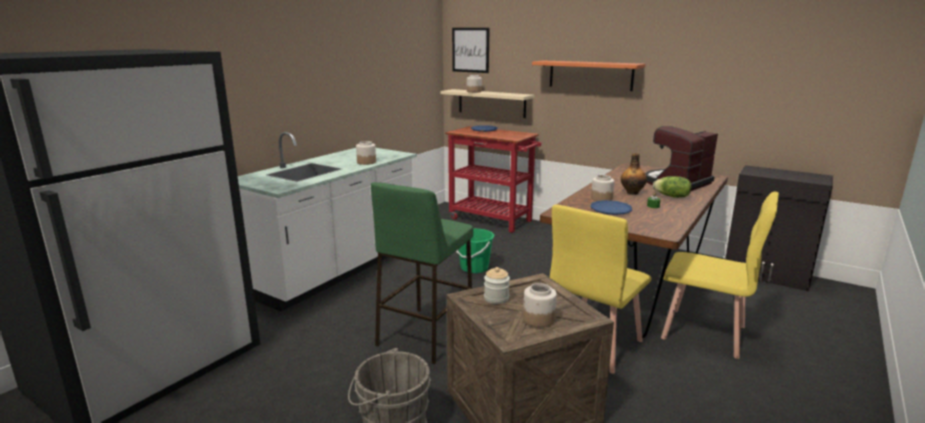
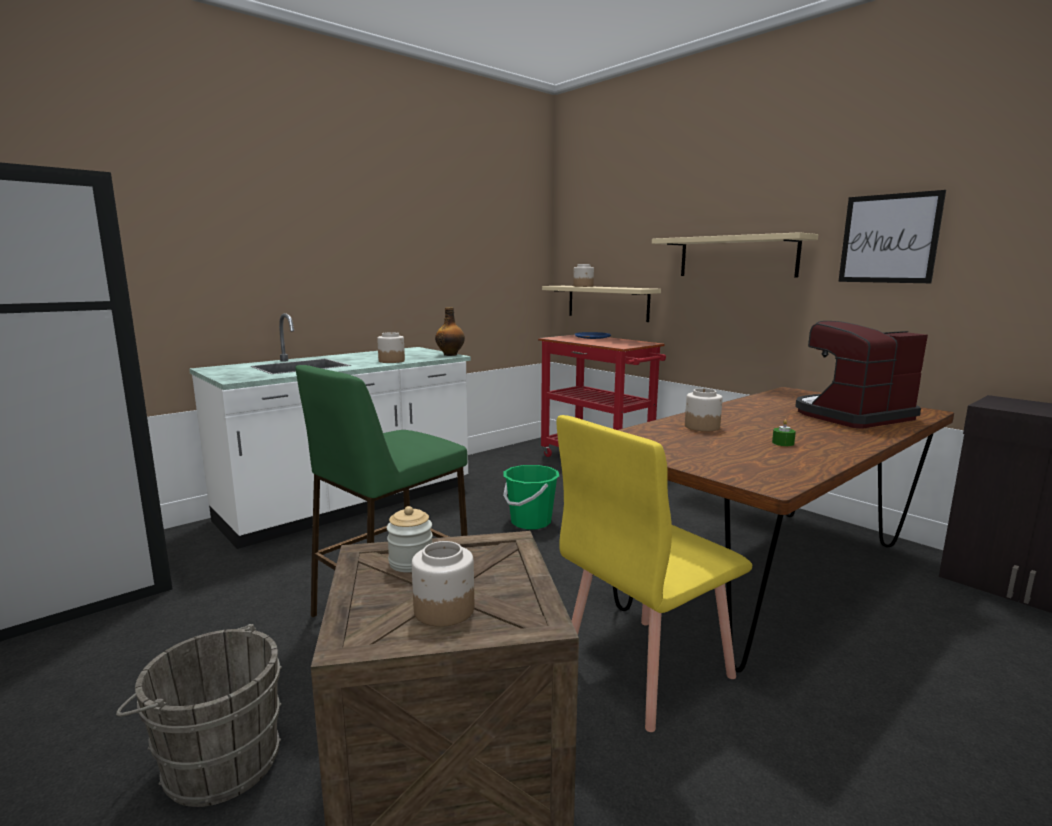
camera: 15 degrees right, 5 degrees down
(470, 50) = (584, 232): picture -> picture (889, 238)
(590, 75) = (737, 257): orange shelf -> beige shelf
(610, 210) = (701, 443): blue plate -> none
(632, 192) = (762, 423): bottle -> bottle (450, 354)
(672, 196) = (828, 433): lettuce -> none
(704, 333) = (864, 682): yellow chair -> none

